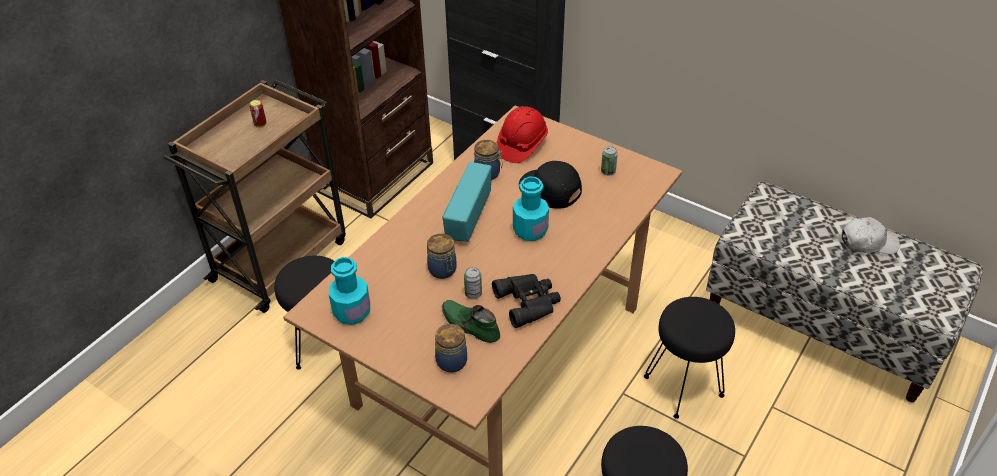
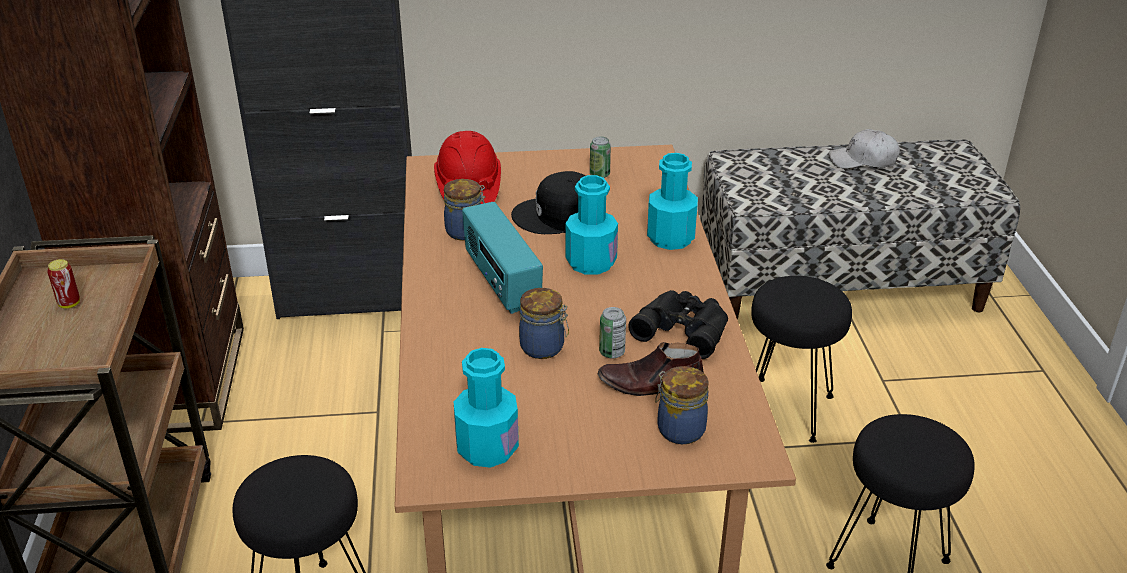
camera: 40 degrees left, 10 degrees down
(470, 325) = (650, 384): green shoe -> brown shoe
(595, 238) = (670, 238): none -> turquoise bottle
(868, 242) = (863, 161): white cap -> white cap turned 135 degrees counterclockwise

